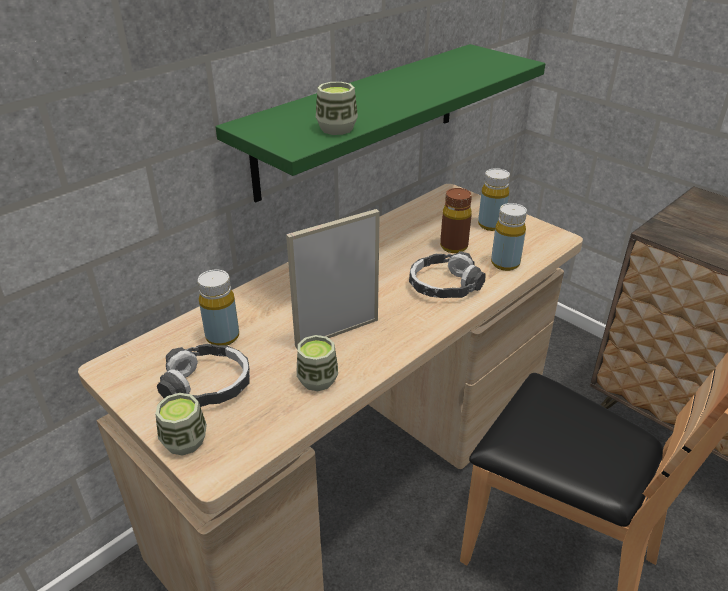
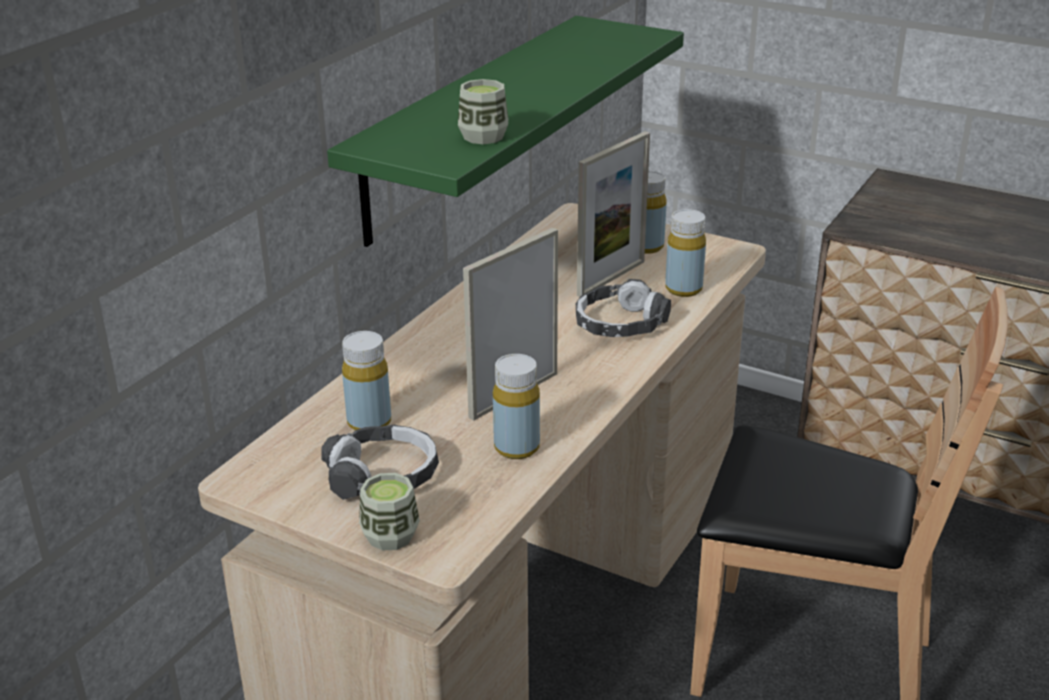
camera: 15 degrees left, 5 degrees down
(317, 380) = (516, 447): cup -> yellow bottle
(453, 247) = (611, 278): brown bottle -> picture frame

